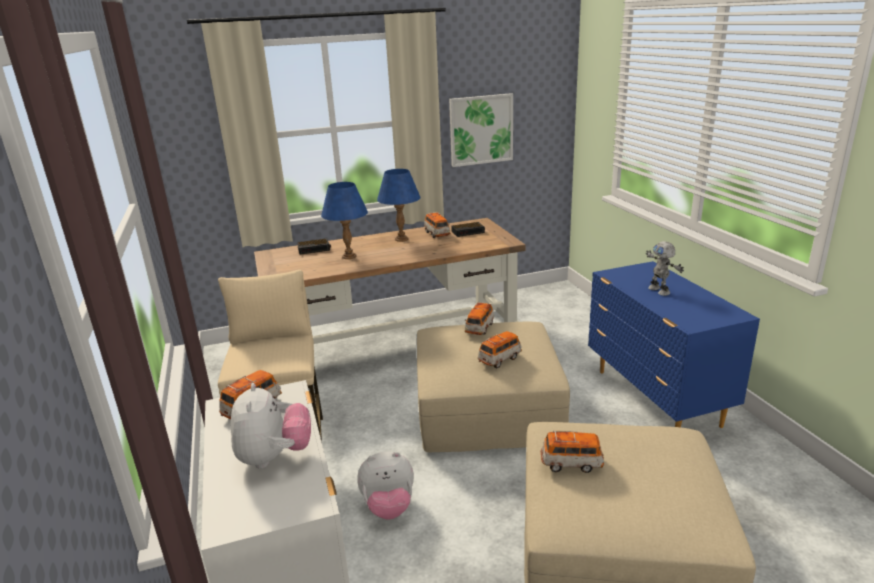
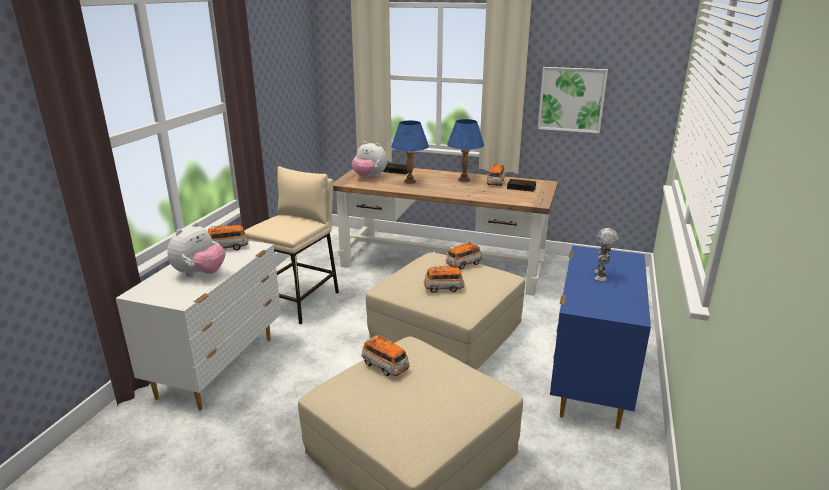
camera: 35 degrees right, 0 degrees up
(388, 507) = (310, 358): plush toy -> plush toy (369, 177)

